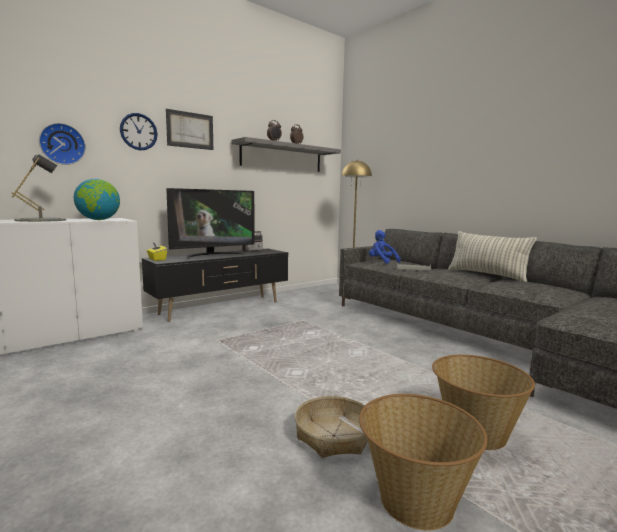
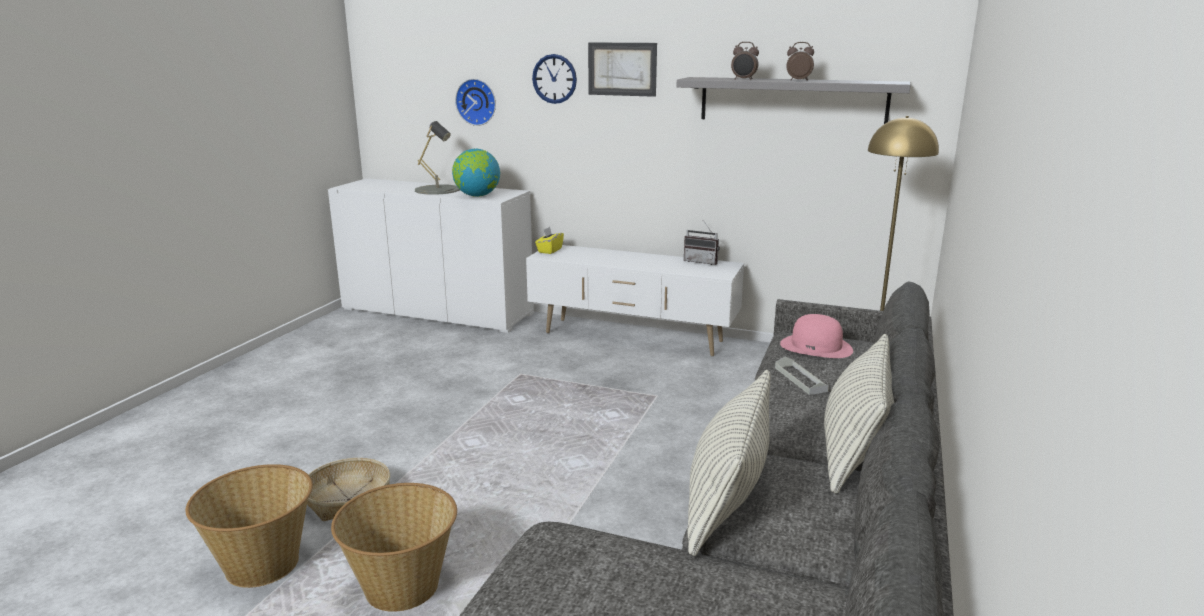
camera: 60 degrees right, 10 degrees up
(213, 255) = (624, 258): television -> none
(222, 308) = (633, 337): black tv stand -> white tv stand
(381, 261) = (816, 346): blue plush toy -> pink hat
(526, 294) = (727, 500): none -> pillow

